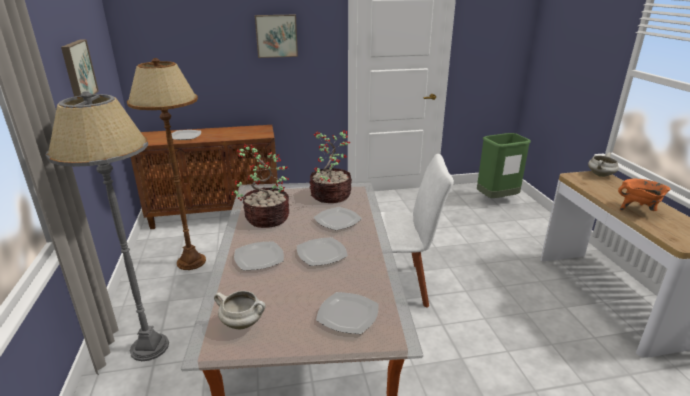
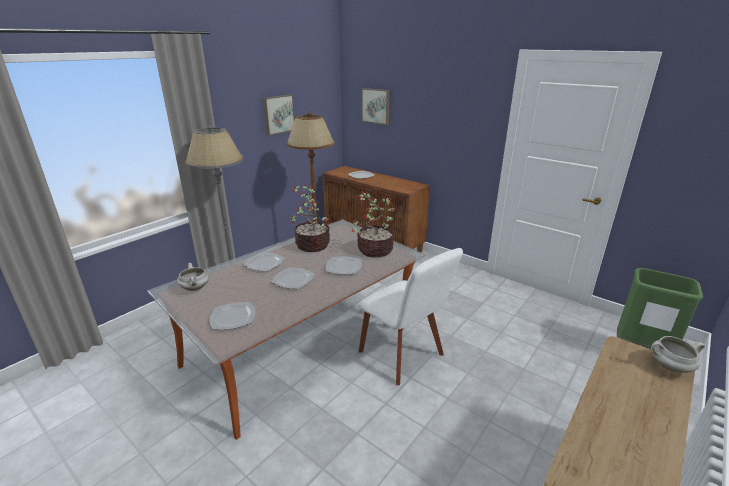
camera: 50 degrees right, 0 degrees up
(276, 36) = (444, 108): picture -> picture (376, 106)
(638, 210) = (612, 421): orange cooking pot -> none

